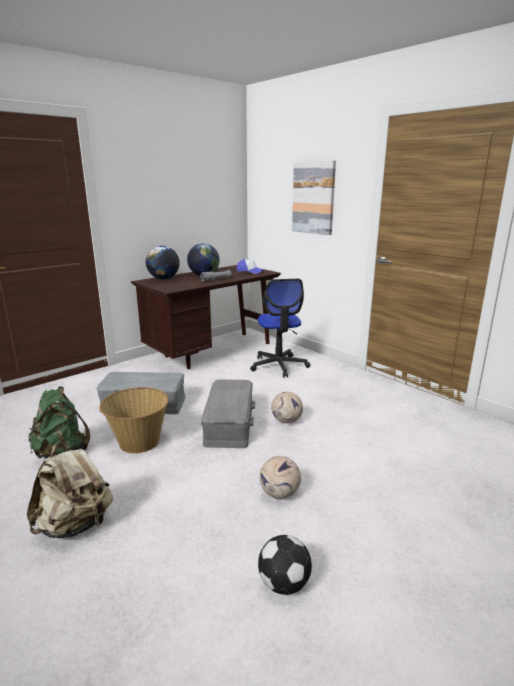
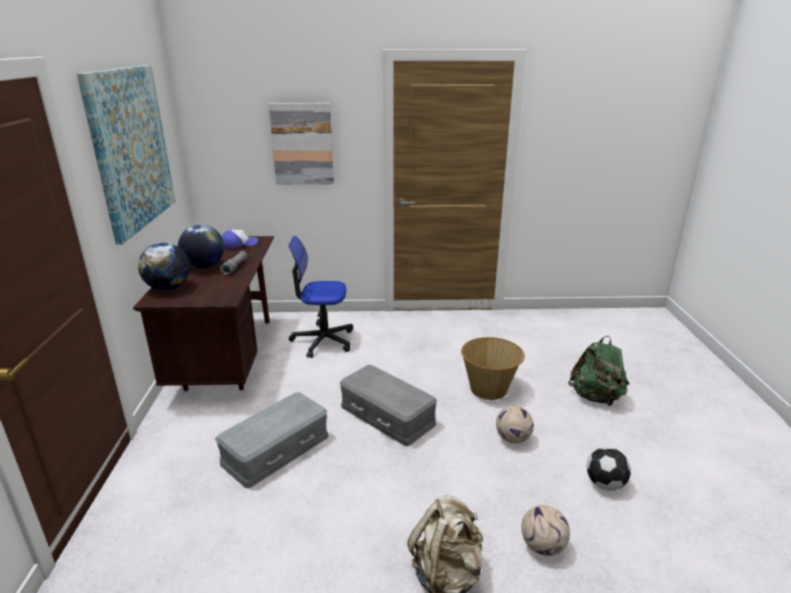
camera: 50 degrees left, 5 degrees up
(62, 451) = (300, 546): green backpack -> green backpack (596, 397)
(139, 442) = (351, 483): basket -> basket (489, 389)
(172, 182) = (131, 149): none -> picture
(279, 366) = (323, 340): office chair -> office chair turned 150 degrees clockwise
(287, 421) = (421, 385): football -> football (543, 546)

